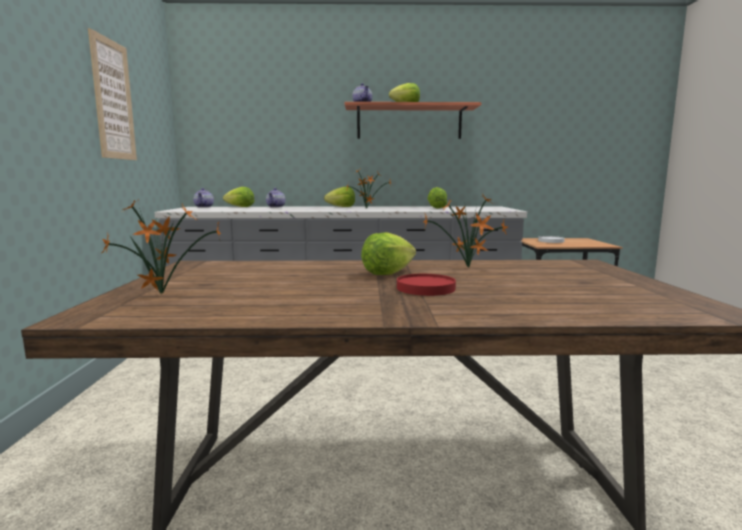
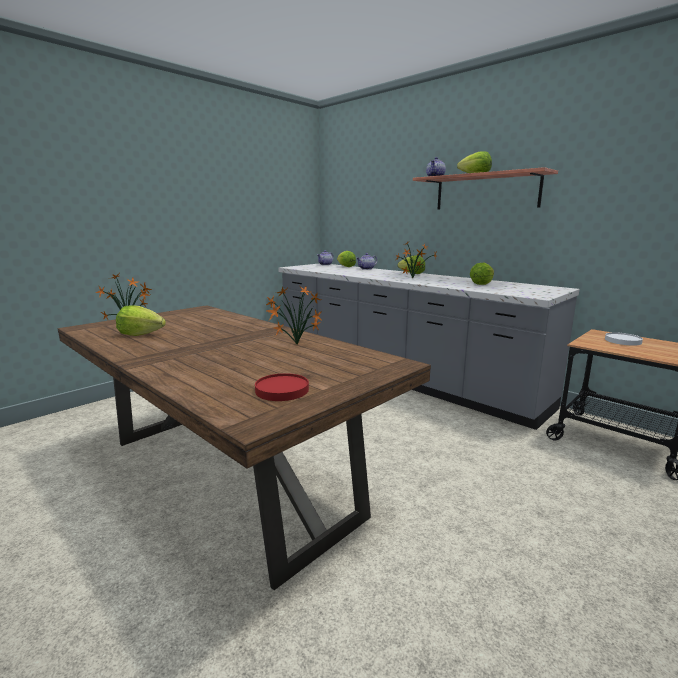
camera: 45 degrees right, 5 degrees up
(113, 100) = (249, 194): picture -> none
(387, 273) = (244, 336): lettuce -> lettuce (140, 334)
(426, 288) = (213, 350): red plate -> red plate (282, 390)

